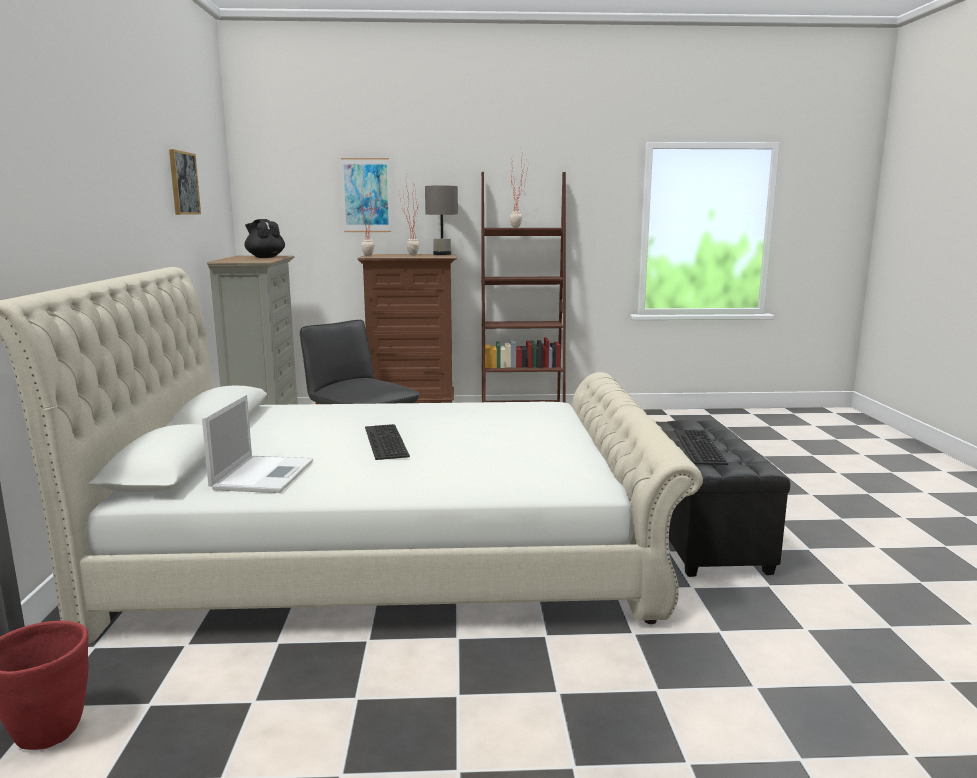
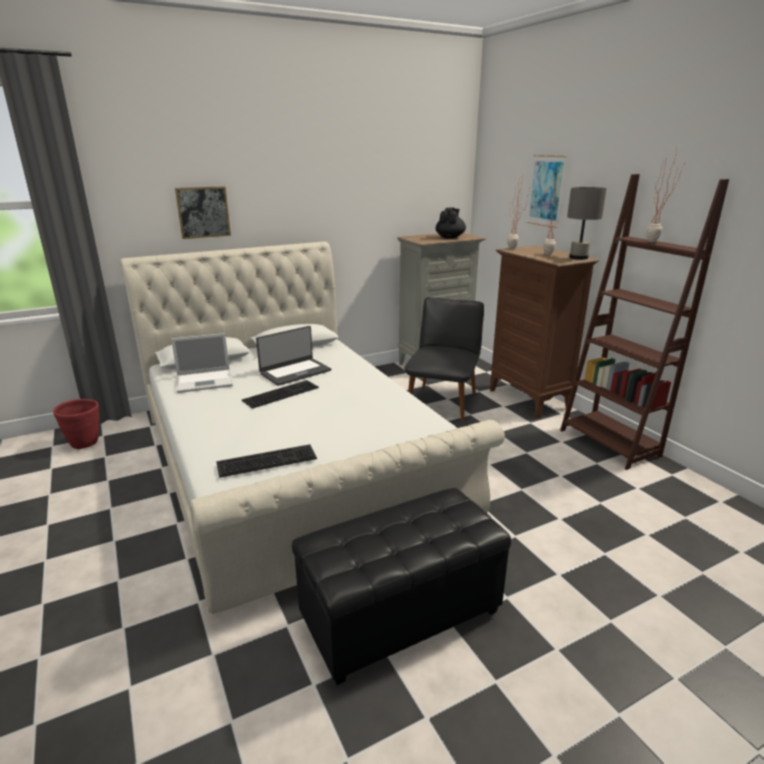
camera: 65 degrees right, 10 degrees up
(183, 183) = (380, 181): picture -> picture (203, 212)
(323, 430) = (295, 372): none -> laptop
(697, 446) = (381, 527): keyboard -> keyboard (267, 459)

